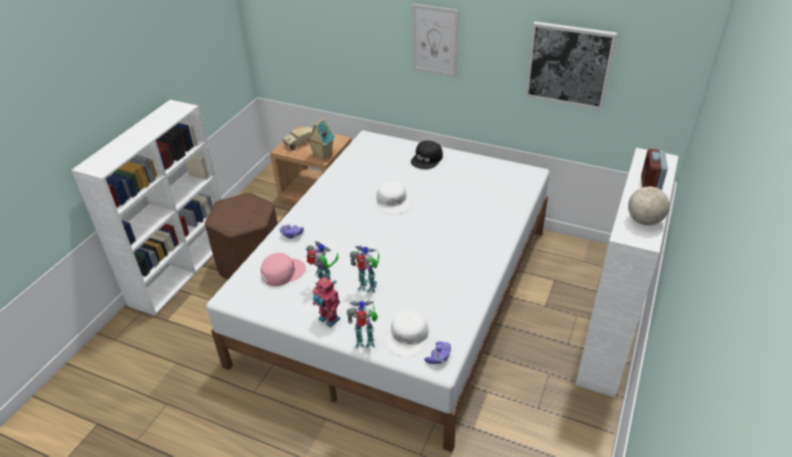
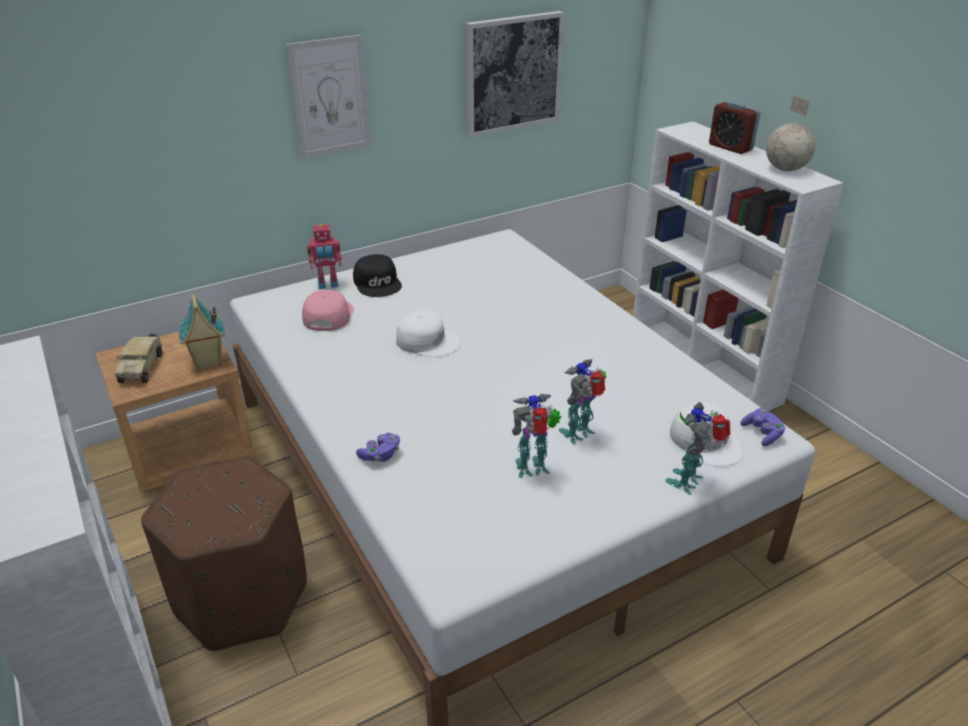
camera: 55 degrees left, 5 degrees down
(282, 272) = (457, 499): pink cap -> pink cap (327, 316)
(328, 320) = (611, 496): toy robot -> toy robot (328, 284)

